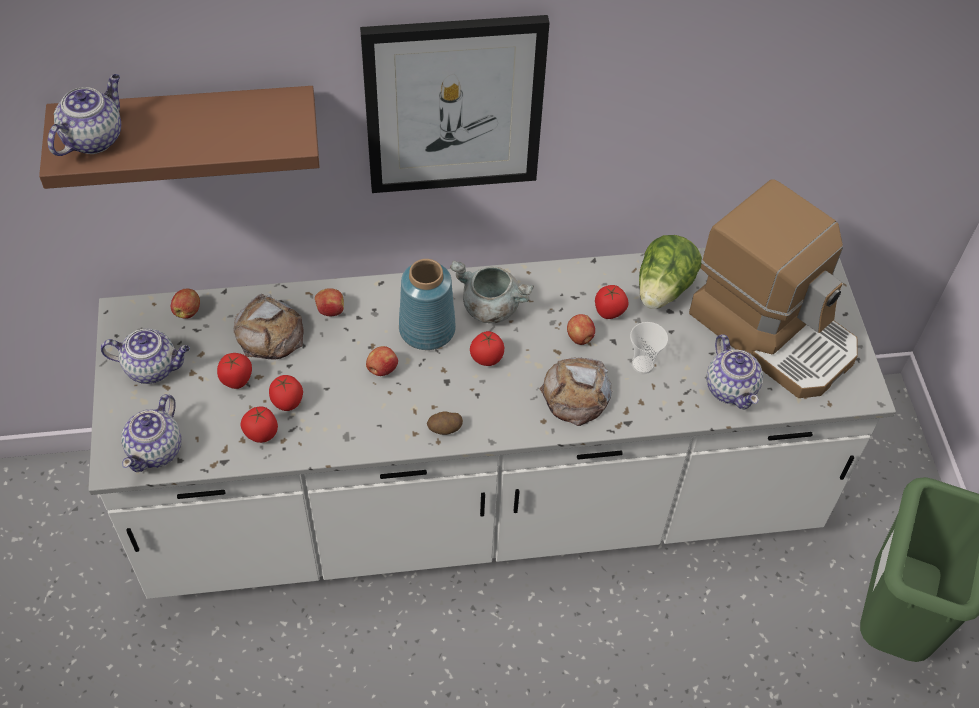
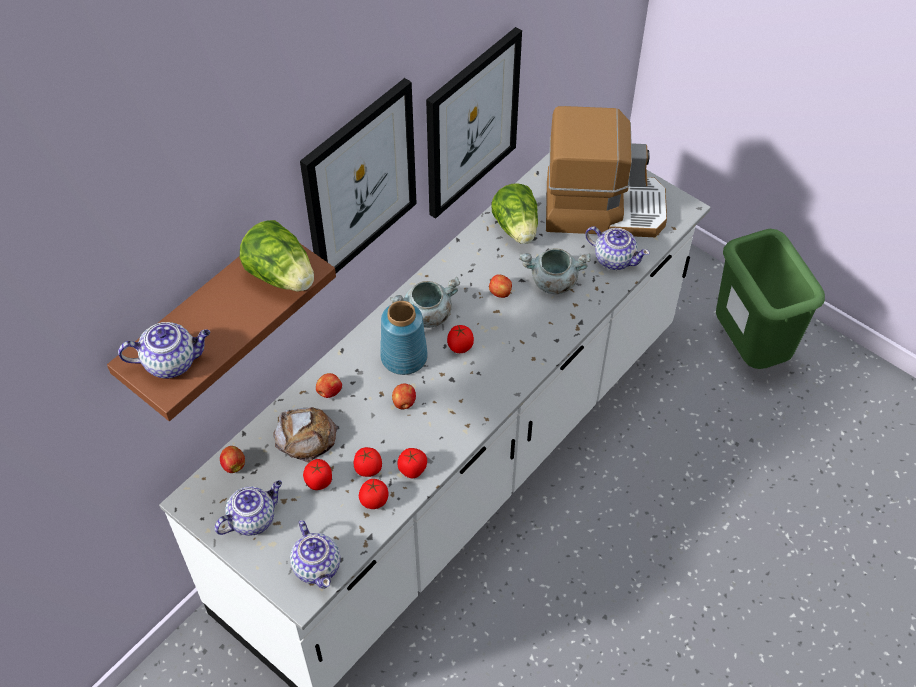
camera: 40 degrees left, 0 degrees up
(93, 138) = (172, 361): teapot -> teapot turned 90 degrees clockwise
(265, 130) = (281, 275): none -> lettuce
(445, 428) = (482, 408): potato -> none
(576, 394) = (535, 328): bread -> none
(609, 312) = (500, 264): tomato -> tomato (412, 470)
(643, 364) = (553, 281): cup -> grey cooking pot
(653, 134) = (471, 123): none -> picture

